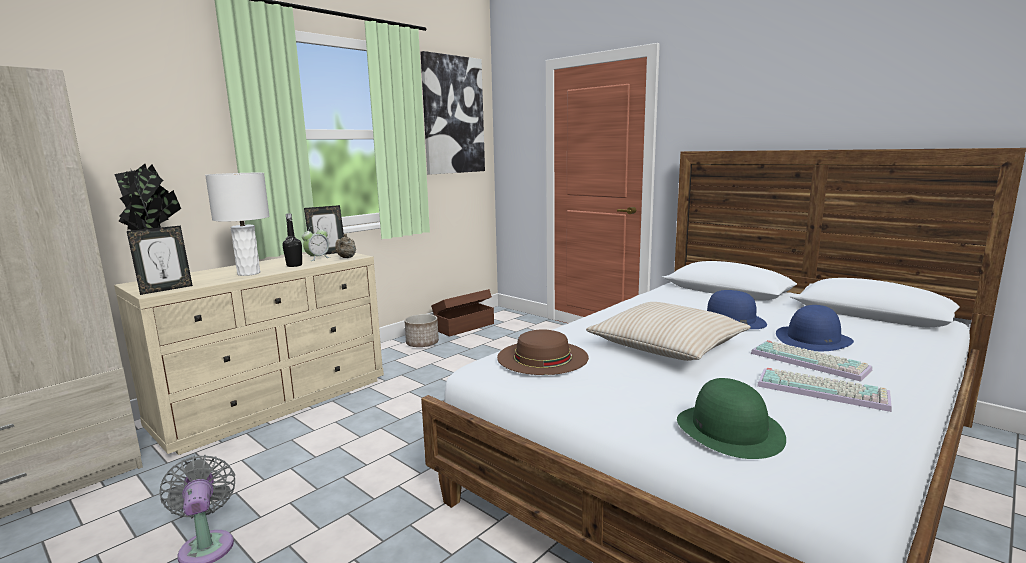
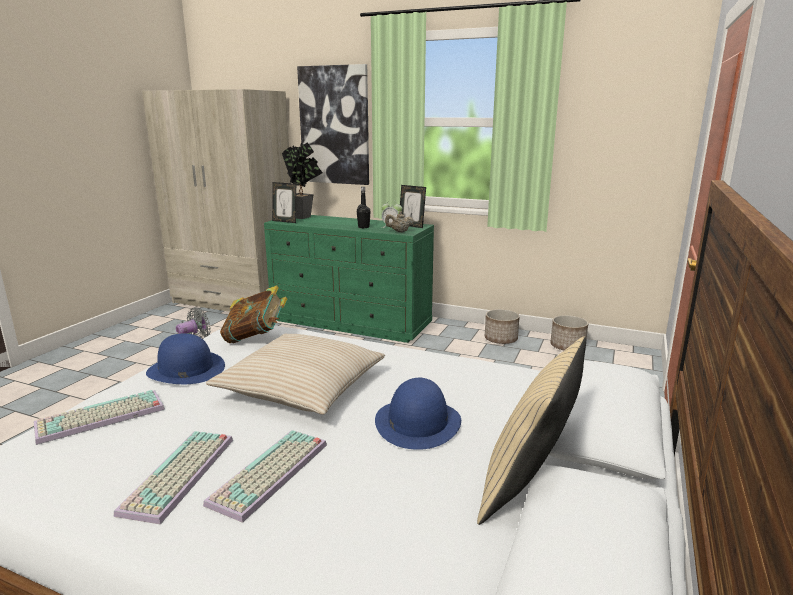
camera: 70 degrees right, 5 degrees up
(249, 273) = (333, 224): white table lamp -> none
(276, 402) = (352, 322): beige dresser -> green dresser
(453, 115) = (624, 99): picture -> picture (334, 126)
(463, 327) = (567, 347): brown storage box -> planter
(542, 357) = (256, 338): brown hat -> book
(729, 430) = (99, 418): green hat -> keyboard
(796, 309) = (529, 484): none -> beige pillow
(813, 339) = (366, 486): blue hat -> blue hat (185, 369)

